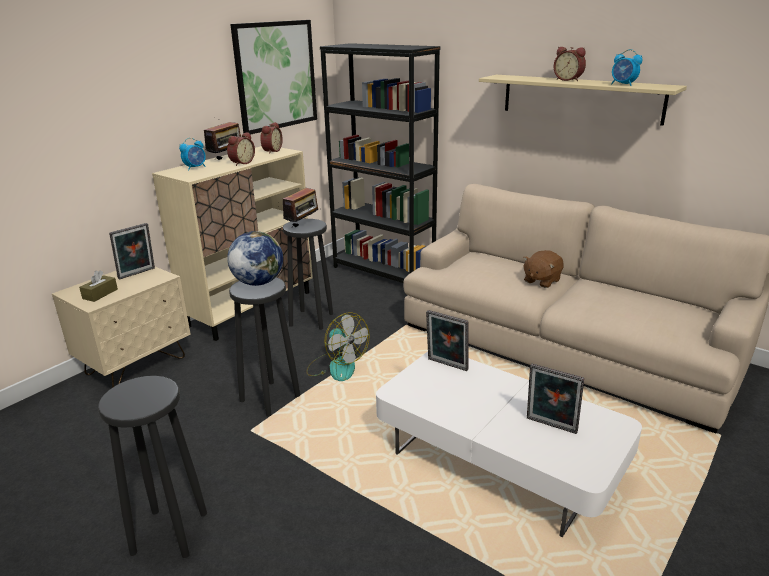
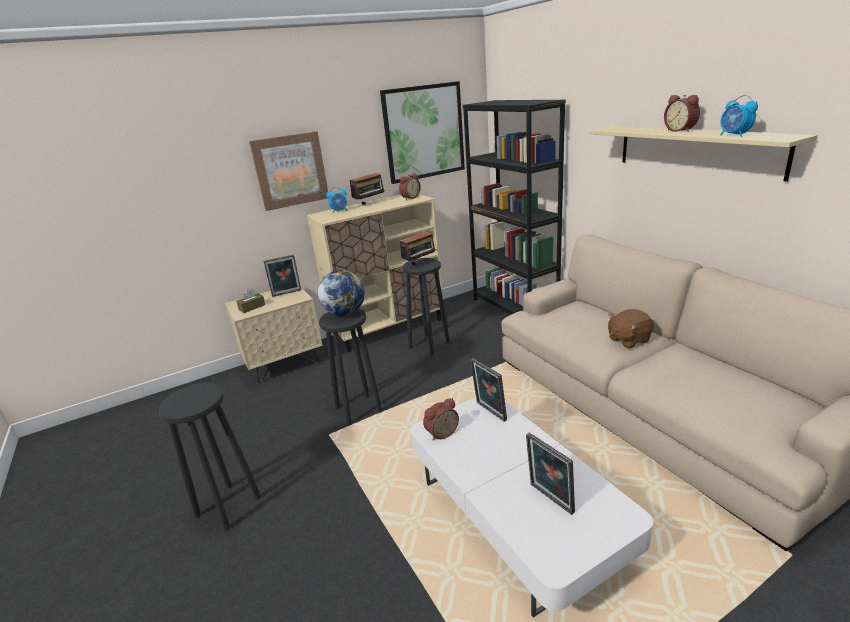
camera: 25 degrees right, 0 degrees up
(132, 117) = (290, 170): none -> picture
(241, 163) = (376, 208): alarm clock -> alarm clock (441, 432)
(336, 366) = (425, 391): fan -> none

